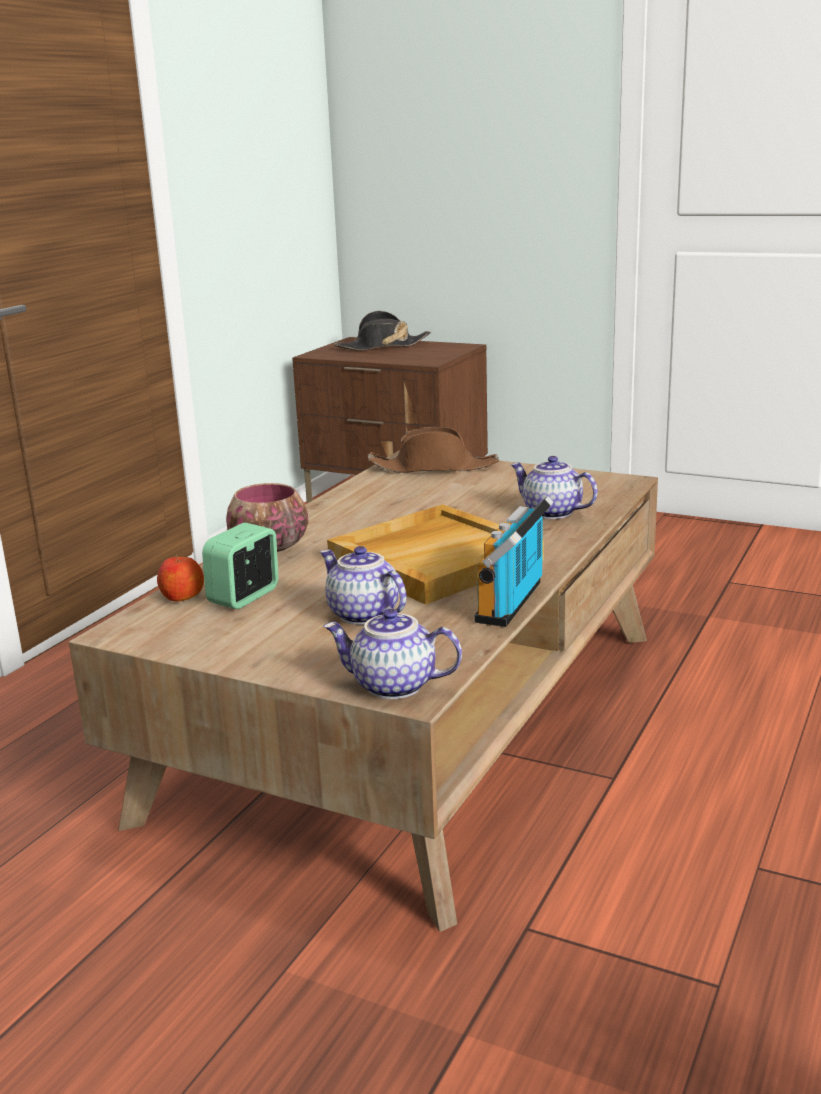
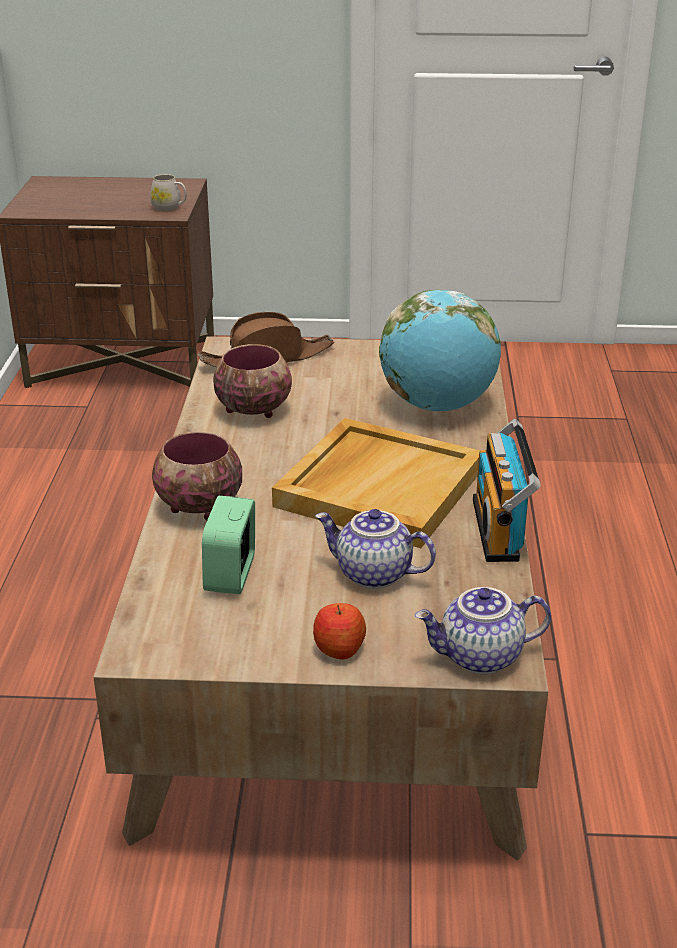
camera: 25 degrees left, 10 degrees up
(182, 596) = (162, 588): apple -> apple (339, 648)
(382, 346) = (90, 190): black hat -> none
(384, 498) = (253, 410): none -> bowl
(433, 359) = (170, 208): none -> white mug
(551, 513) = (437, 406): teapot -> globe

